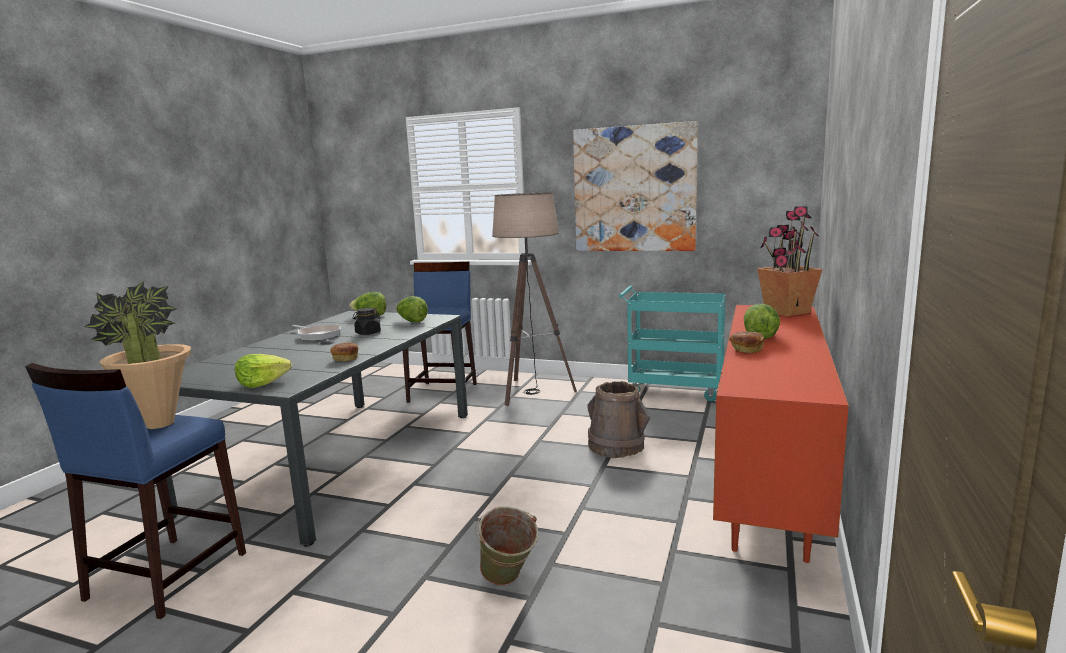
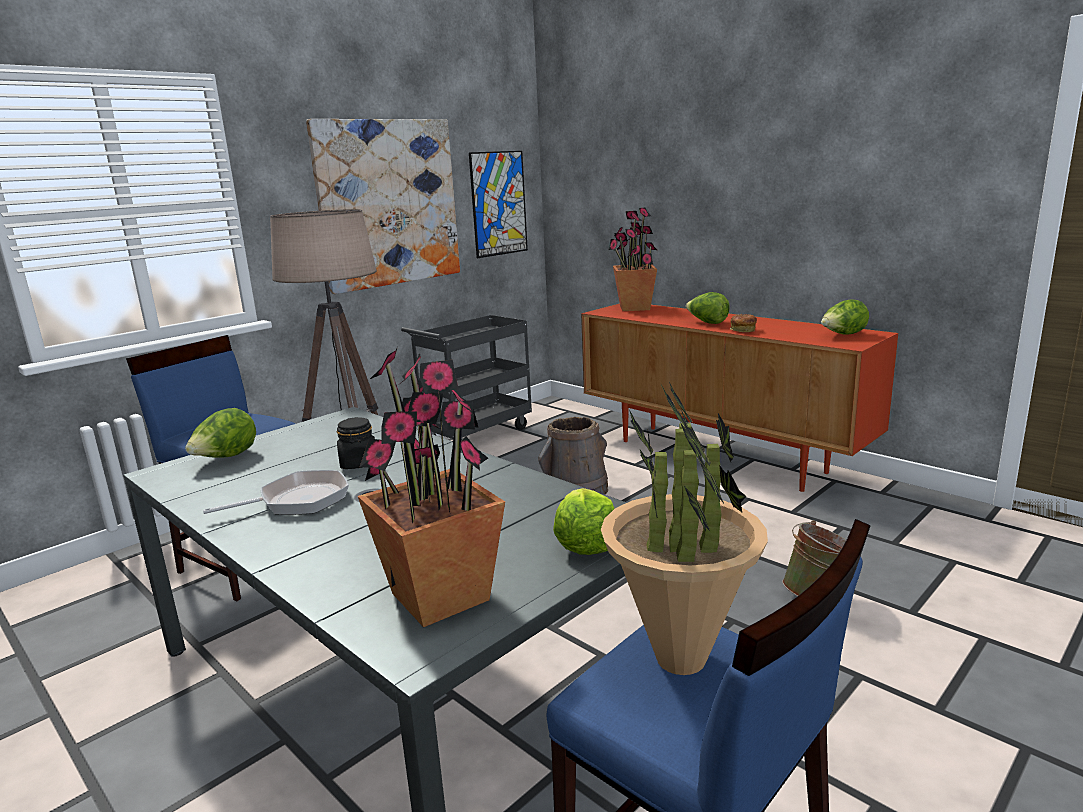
camera: 65 degrees left, 5 degrees up
(213, 372) = (441, 596): none -> potted plant
(345, 358) = (507, 482): bread -> none
(412, 321) = (336, 433): lettuce -> lettuce (843, 335)
(672, 392) = (475, 437): turquoise cart -> grey cart
(755, 194) = (499, 203): none -> picture

